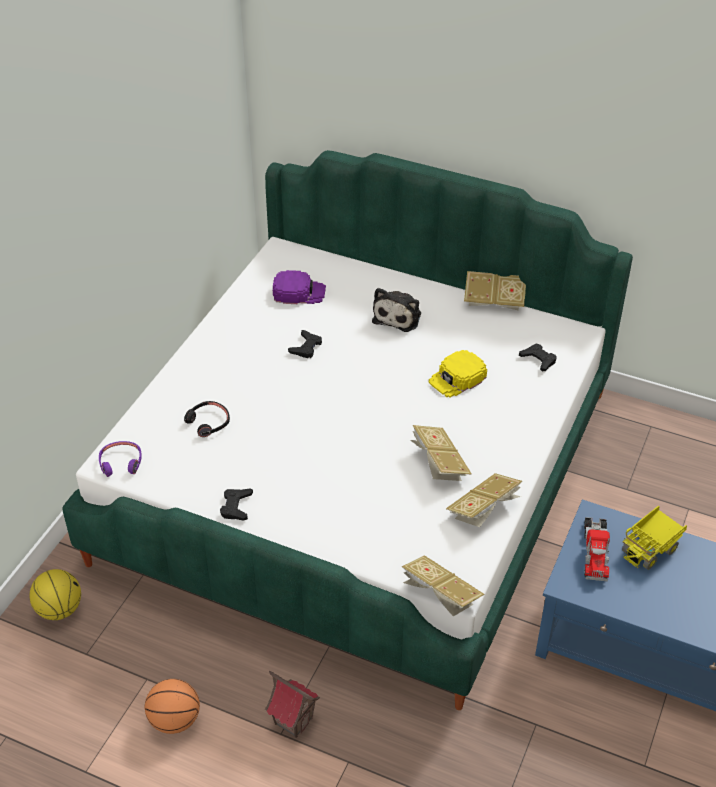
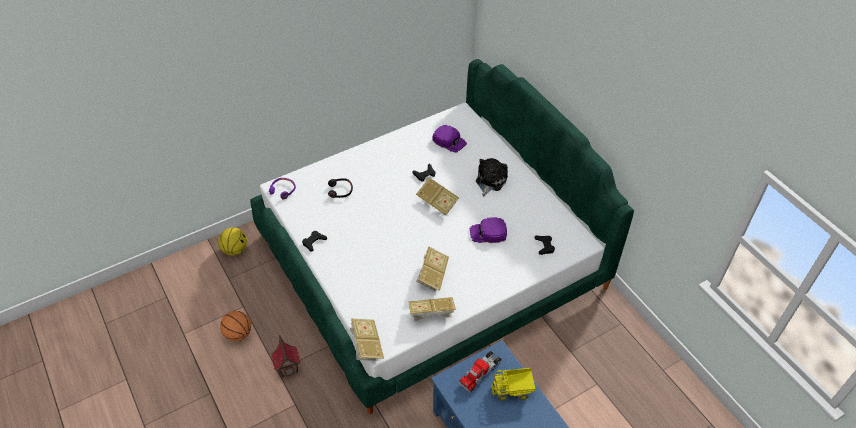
camera: 35 degrees right, 5 degrees up
(398, 316) = (490, 181): plush toy -> plush toy turned 150 degrees clockwise
(457, 378) = (488, 233): yellow cap -> purple cap
(494, 301) = (552, 198): book -> book (438, 203)

